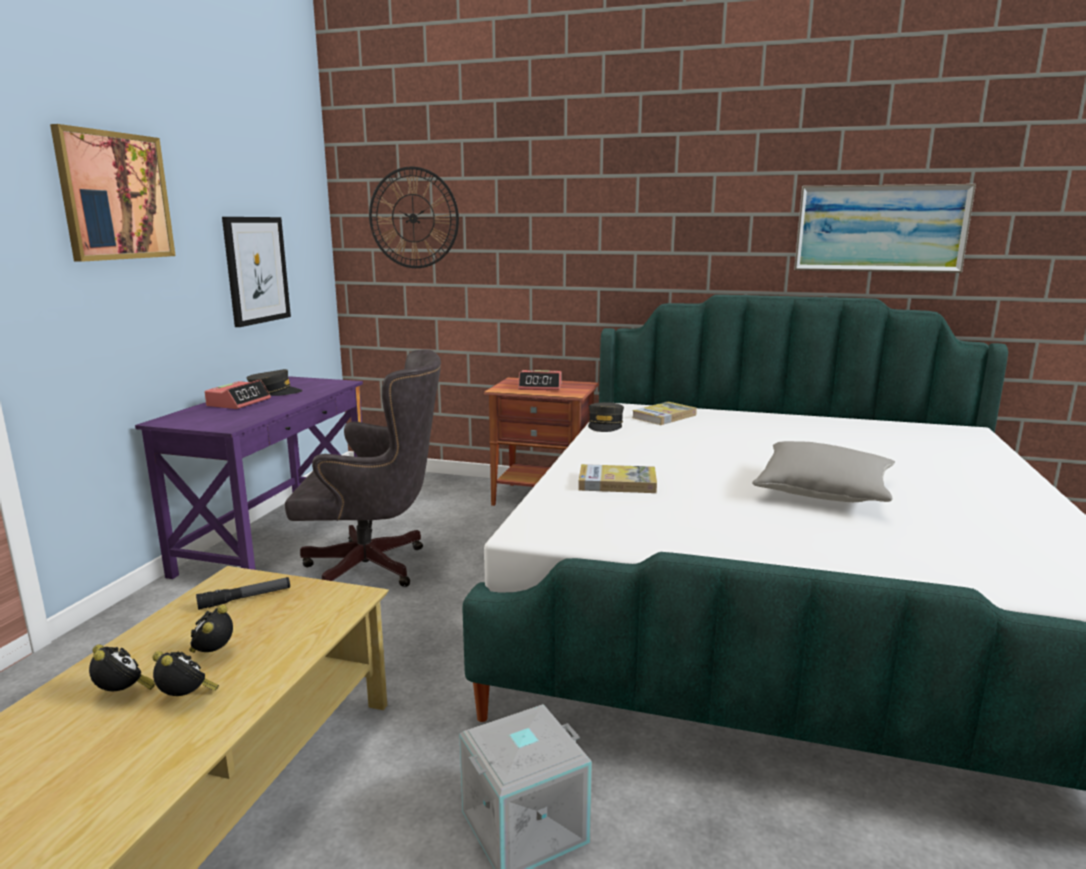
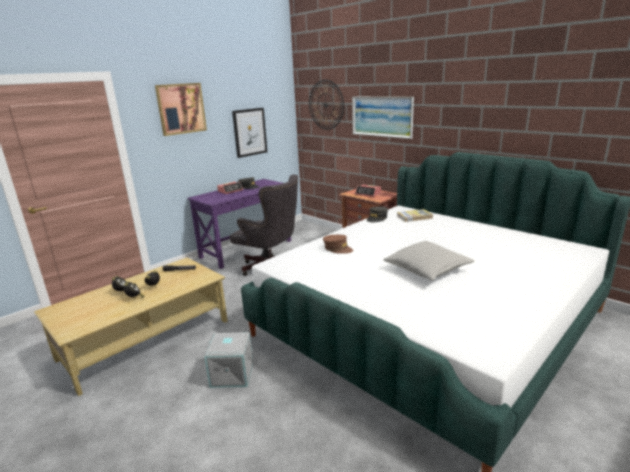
camera: 30 degrees right, 5 degrees up
(617, 483) = (337, 249): book -> brown cap
(880, 228) = (556, 117): picture -> picture (382, 116)

